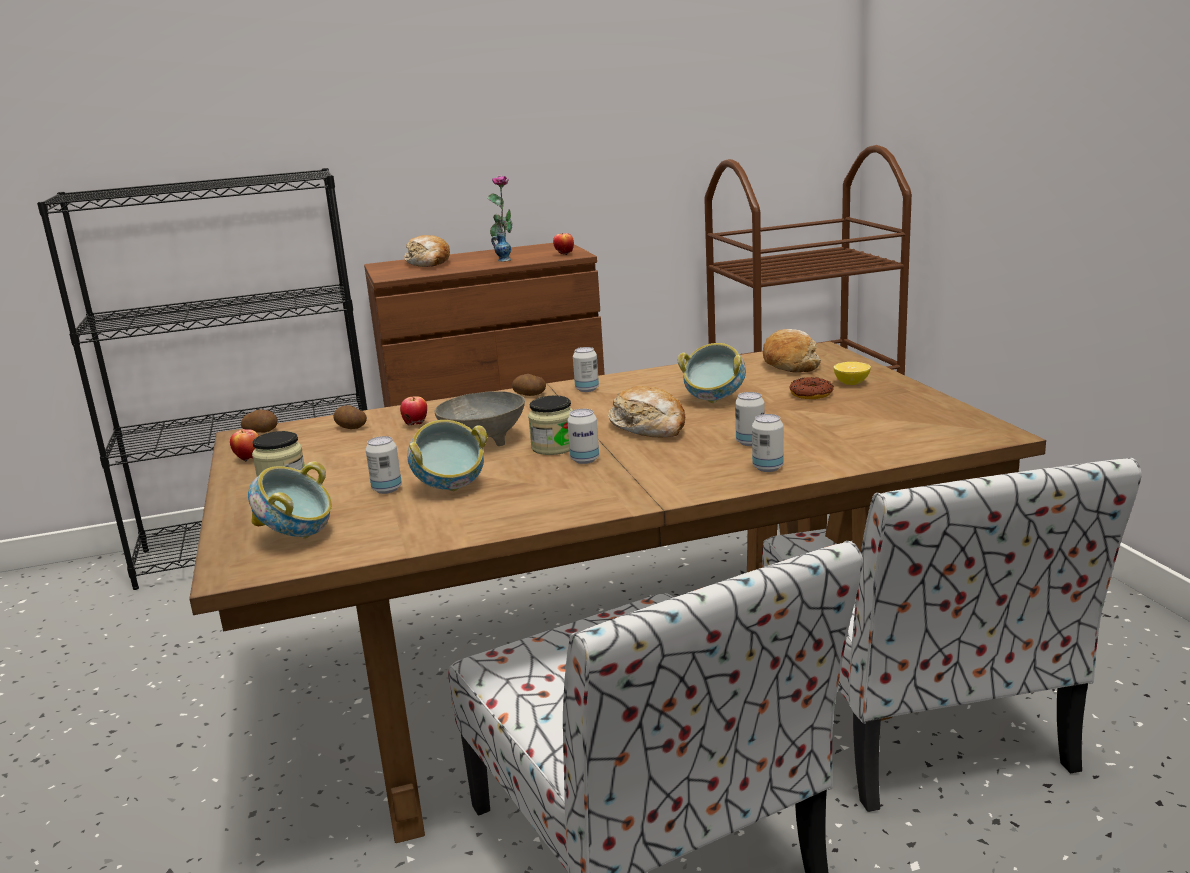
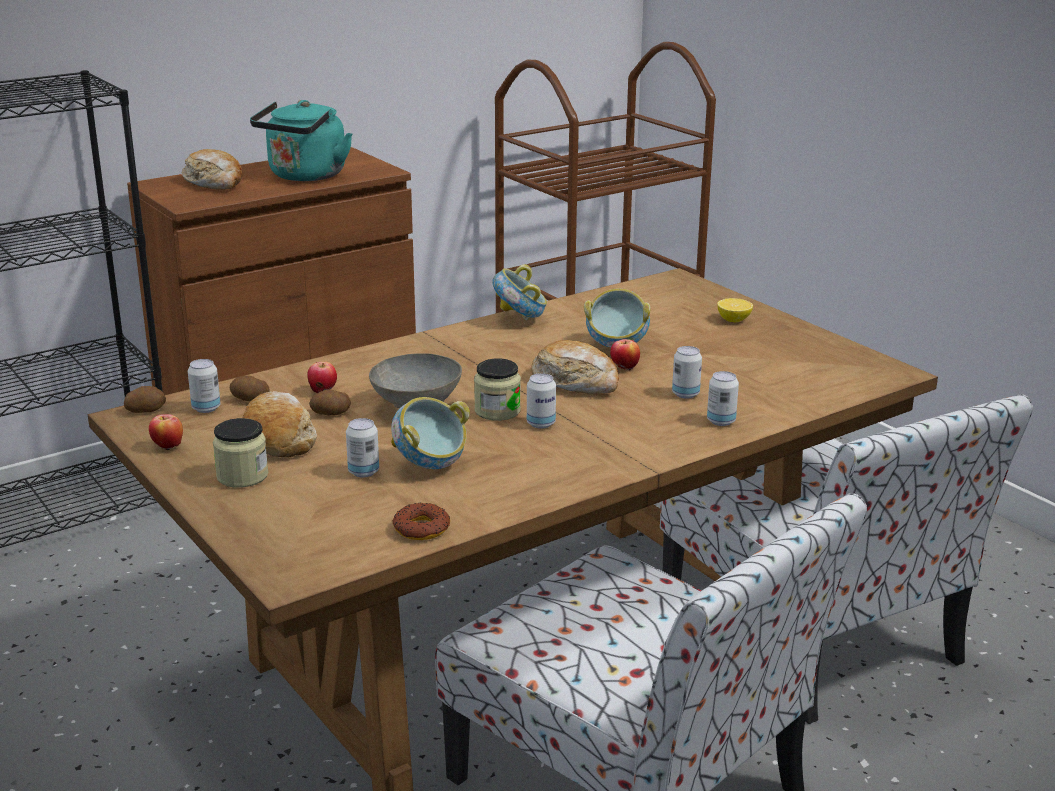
camera: 20 degrees left, 5 degrees up
(297, 538) = (319, 534): bowl -> bowl (520, 320)
(505, 259) = (305, 176): vase -> turquoise kettle
(529, 395) = (417, 347): potato -> potato (331, 414)
(564, 254) = (370, 170): apple -> apple (624, 368)
(587, 389) = (474, 338): can -> can (206, 408)
(790, 363) = (659, 298): bread -> bread (278, 438)
(810, 394) = (704, 335): donut -> donut (421, 529)

